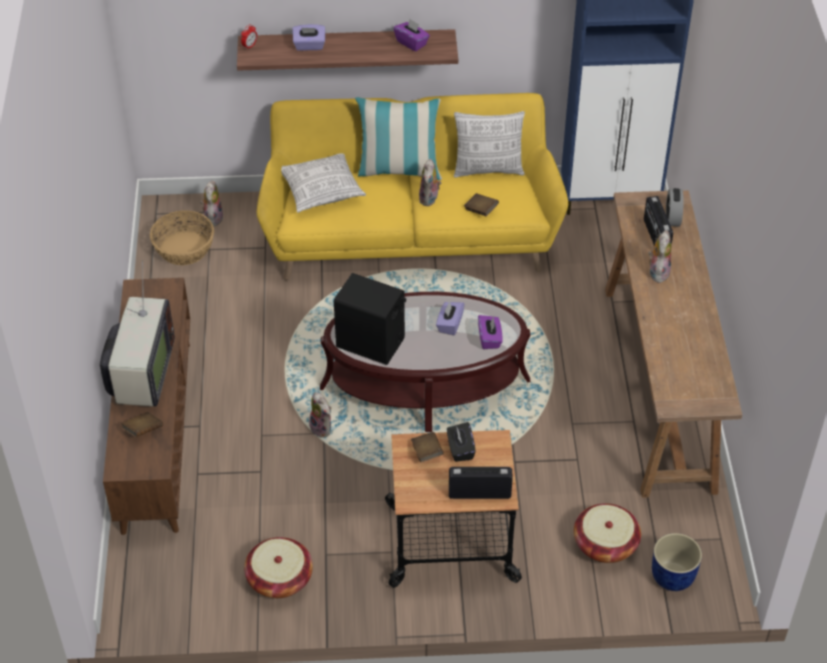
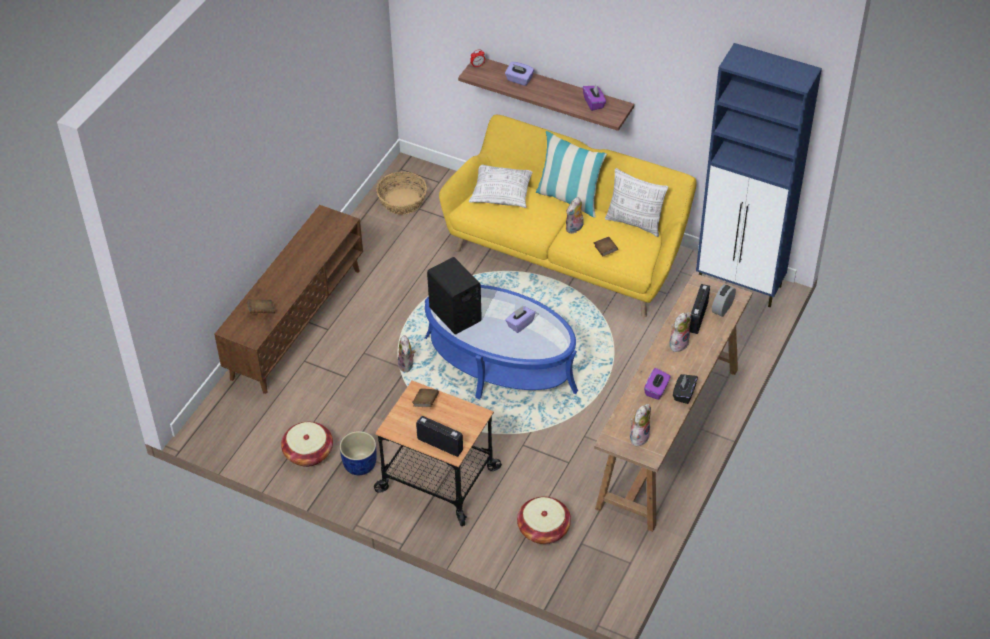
camera: 30 degrees right, 0 degrees up
(141, 375) = (286, 274): television -> none
(212, 217) = (437, 186): plush toy -> plush toy (638, 436)
(425, 384) = (500, 364): brown coffee table -> blue coffee table
(460, 449) = (449, 410): black tissue box -> black tissue box (684, 394)
(489, 339) = (540, 345): purple tissue box -> purple tissue box (656, 390)
(673, 577) = (574, 573): blue planter -> blue planter (359, 465)

